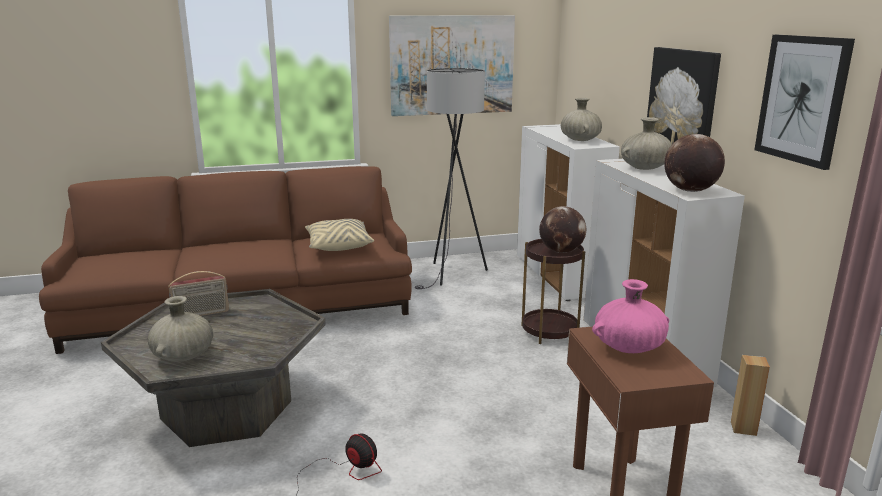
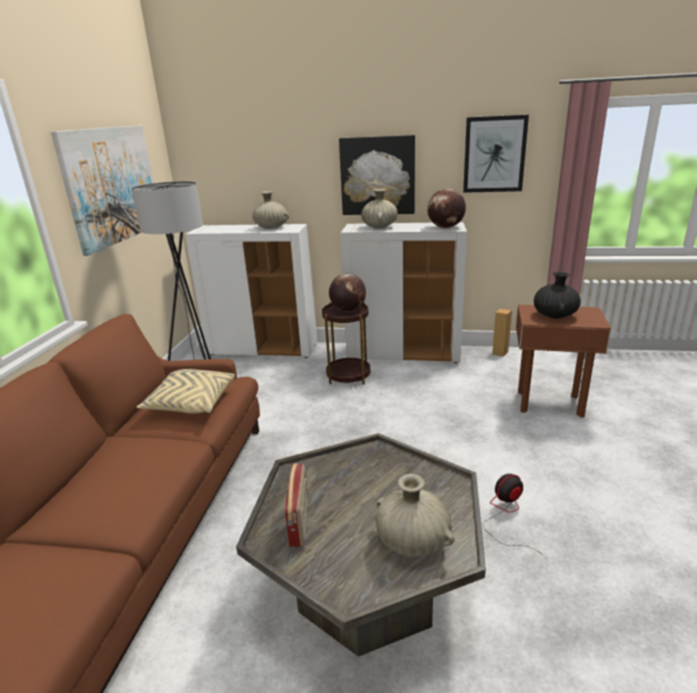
camera: 65 degrees left, 5 degrees up
(629, 348) = (555, 315): pink vase -> black vase

